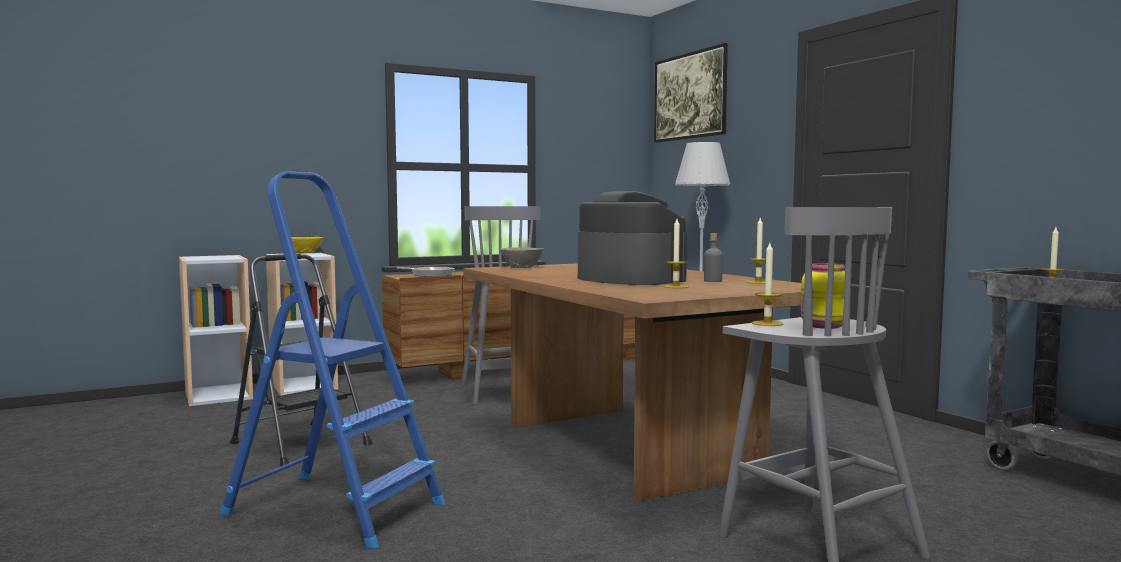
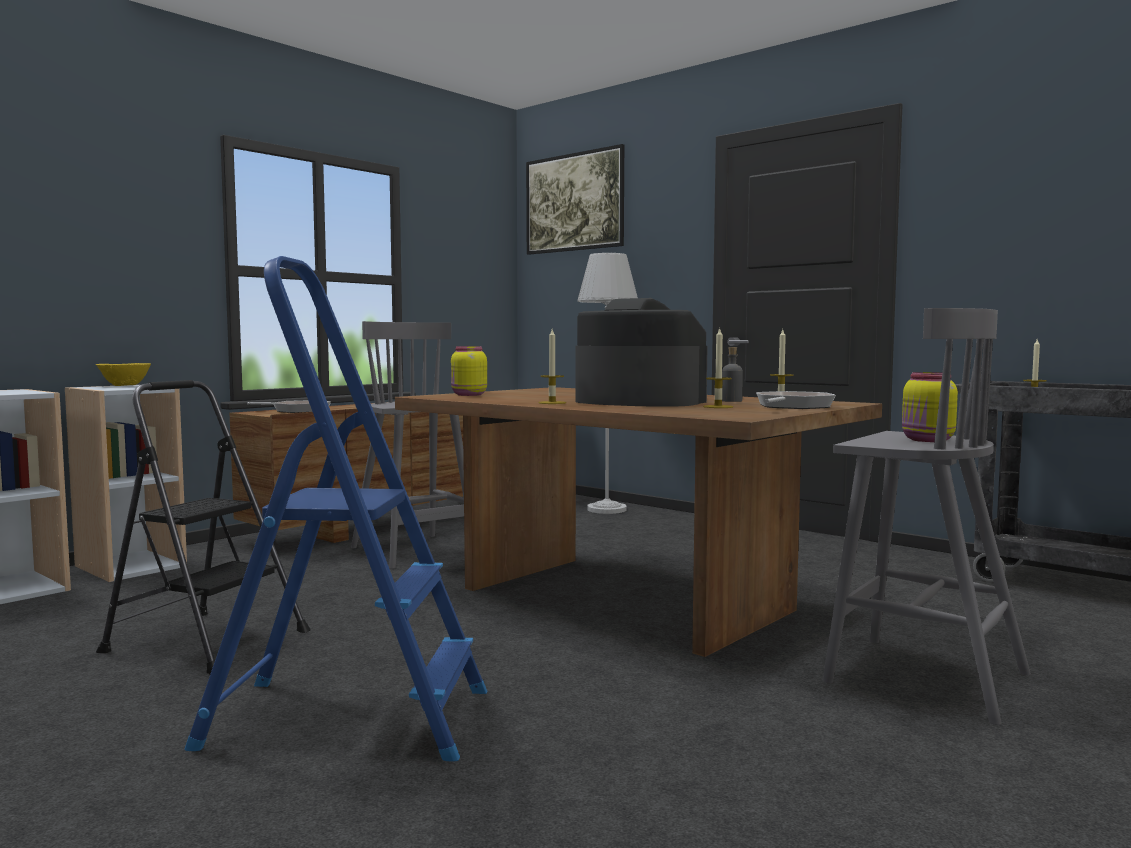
camera: 20 degrees left, 0 degrees up
(521, 268) = (468, 395): grey bowl -> yellow jar
(742, 289) = (792, 406): none -> frying pan
(767, 323) = (869, 440): candle -> candle (552, 403)

